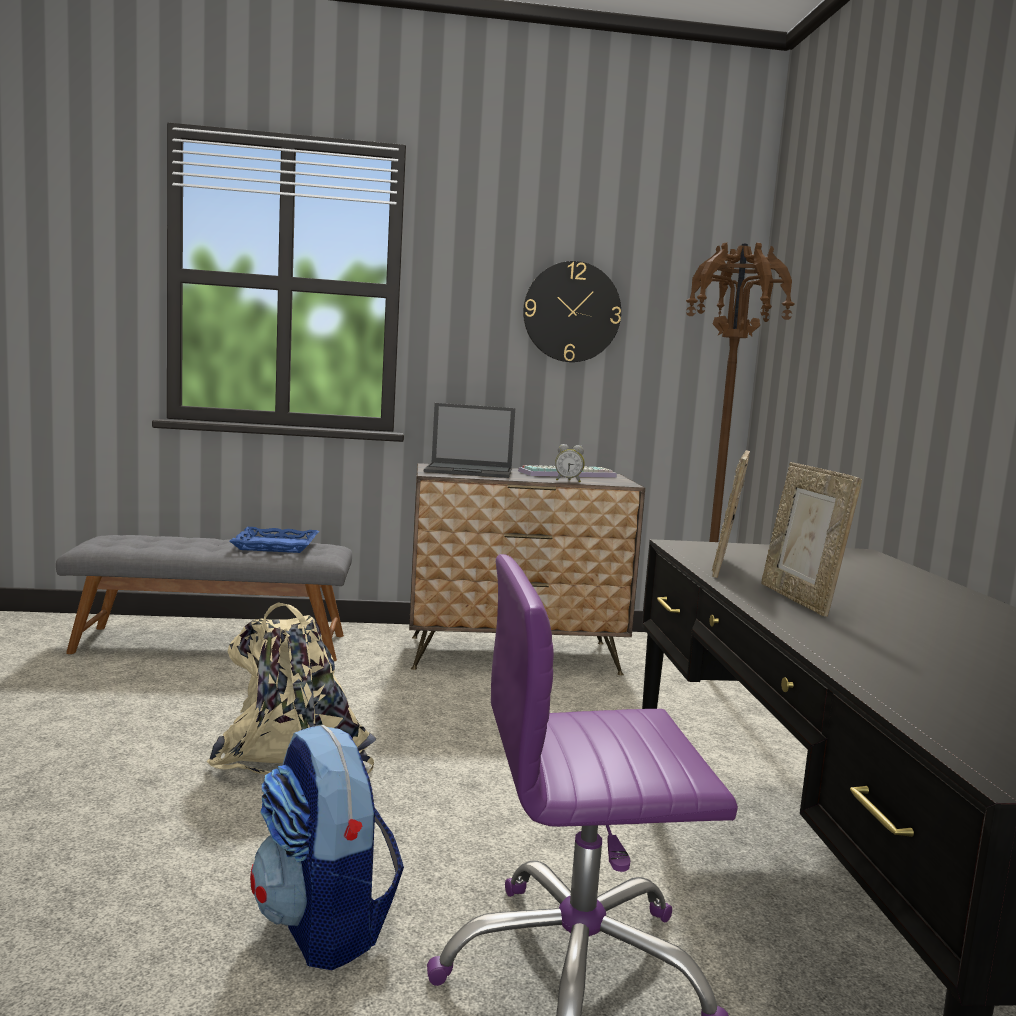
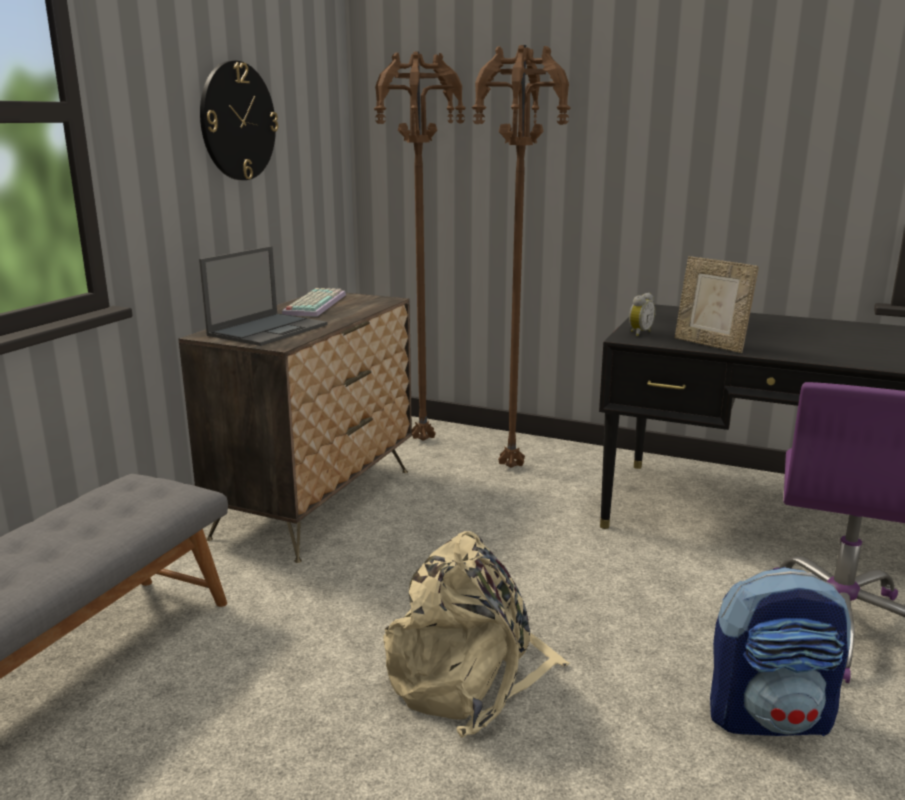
camera: 60 degrees left, 10 degrees up
(276, 545) = (98, 510): blue tray -> none
(568, 481) = (359, 311): alarm clock -> alarm clock (639, 333)
(710, 717) = (513, 468): none -> brown floor lamp
(799, 600) = (800, 349): picture frame -> none

